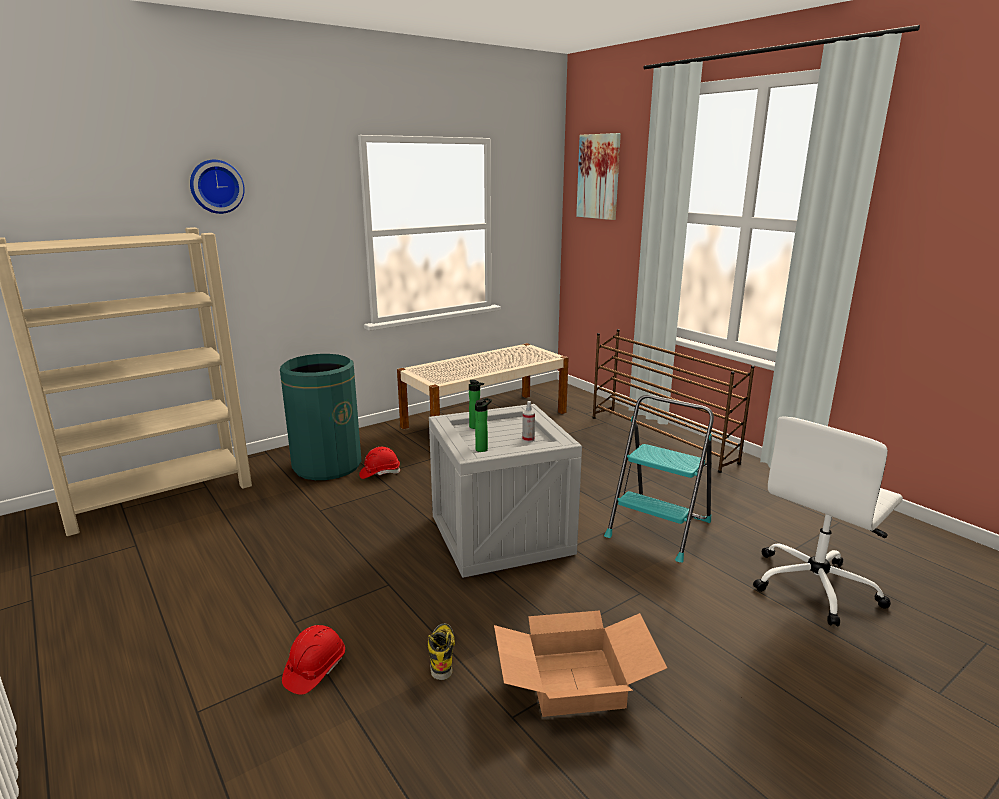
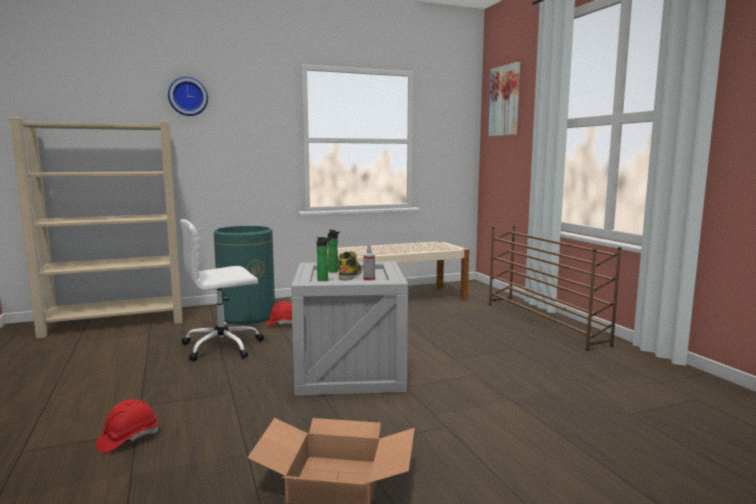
camera: 15 degrees right, 10 degrees down
(442, 654) = (235, 444): boot -> boot (350, 275)
(661, 527) = (501, 382): turquoise step ladder -> none
(815, 586) = (637, 445): white office chair -> white office chair (223, 346)

